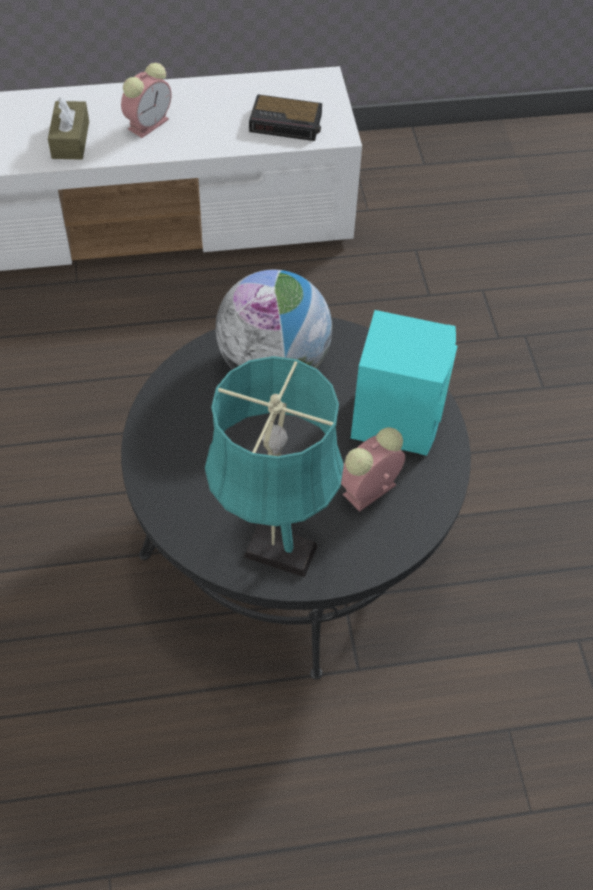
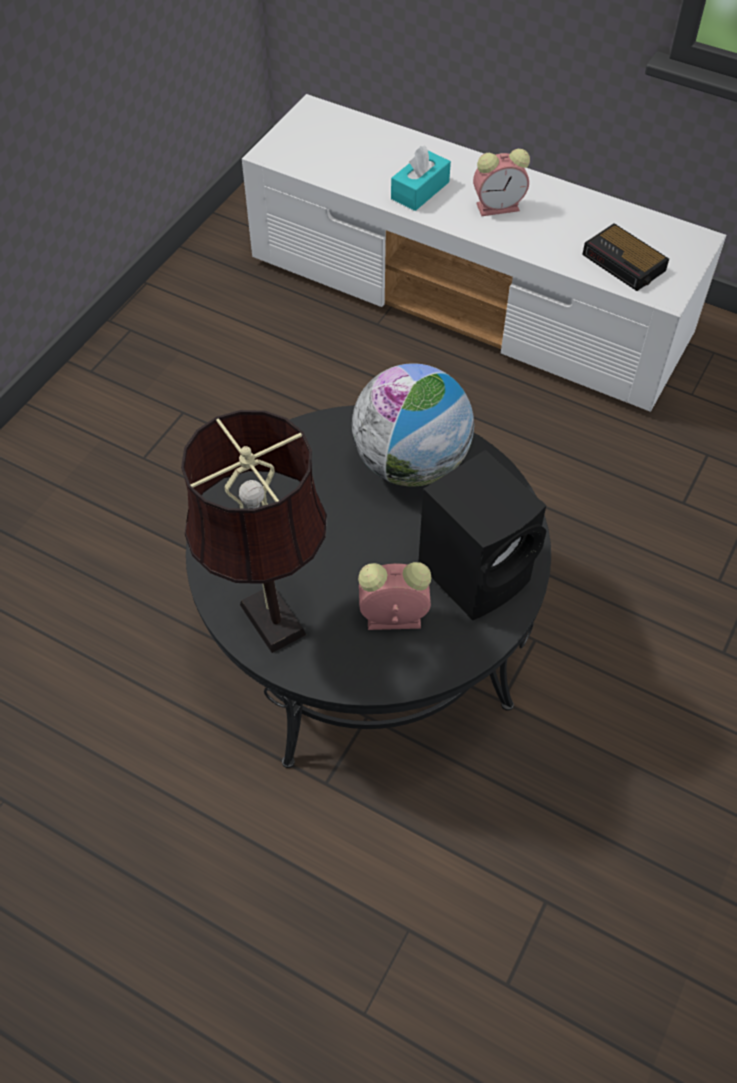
camera: 40 degrees right, 0 degrees up
(70, 140) = (420, 190): brown tissue box -> turquoise tissue box
(273, 549) = (269, 613): turquoise table lamp -> brown table lamp
(397, 417) = (477, 572): turquoise speaker -> black speaker

